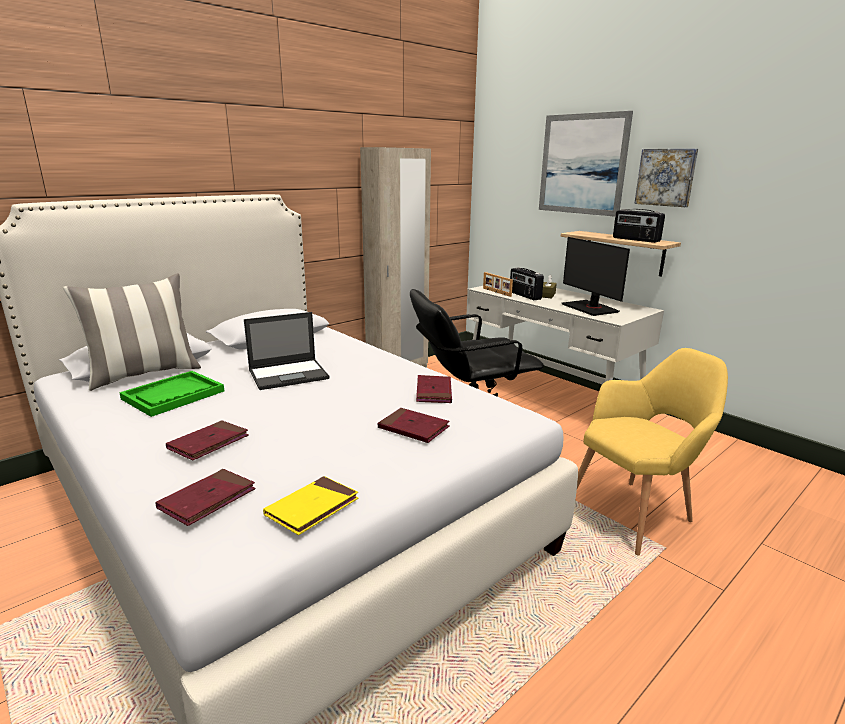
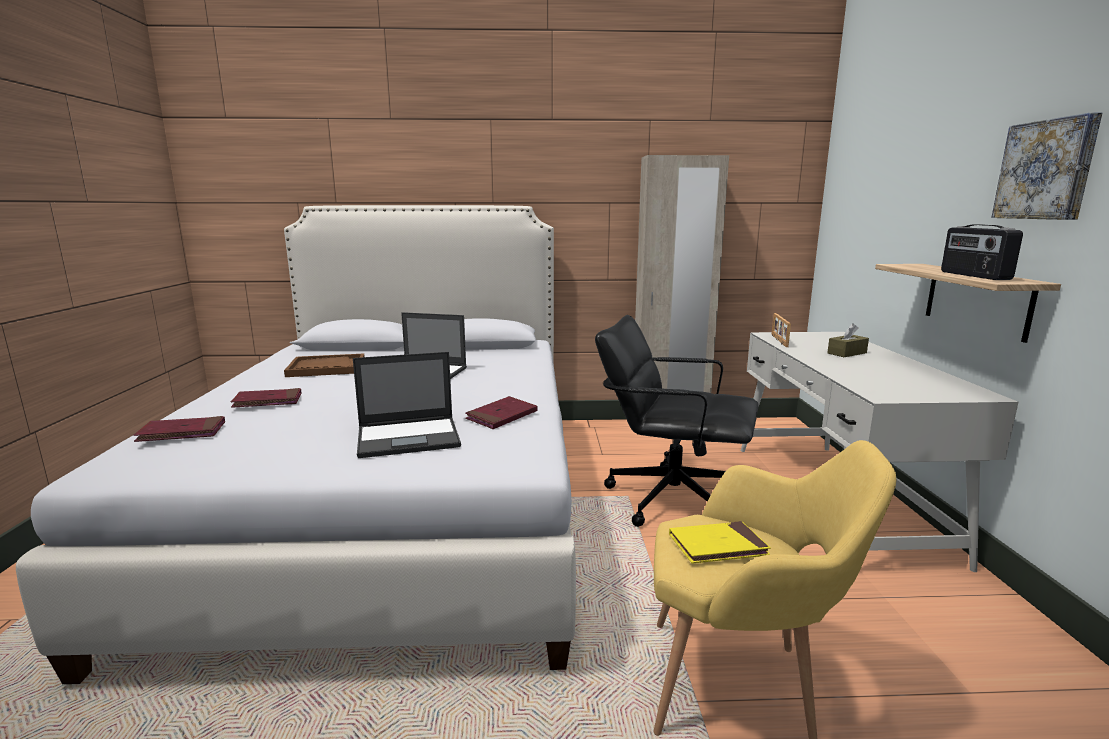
camera: 40 degrees right, 5 degrees down
(144, 374) = (344, 351): pillow -> none
(173, 395) = (326, 368): green tray -> brown tray
(312, 508) = (212, 462): yellow book -> yellow book (717, 546)
(413, 428) = (410, 437): red book -> laptop
(524, 295) = (809, 349): radio -> none
(582, 164) = (936, 162): picture -> none
(590, 308) = (876, 376): monitor -> none

